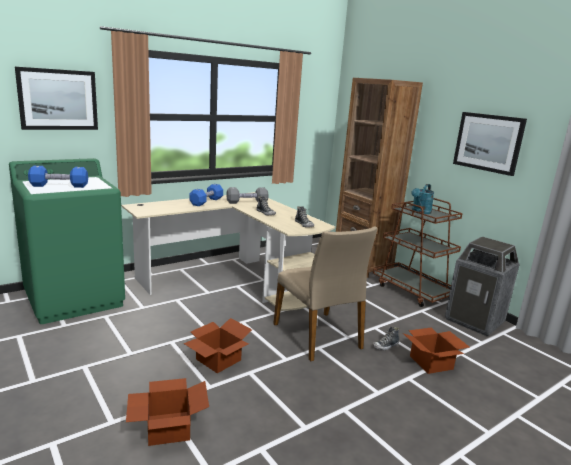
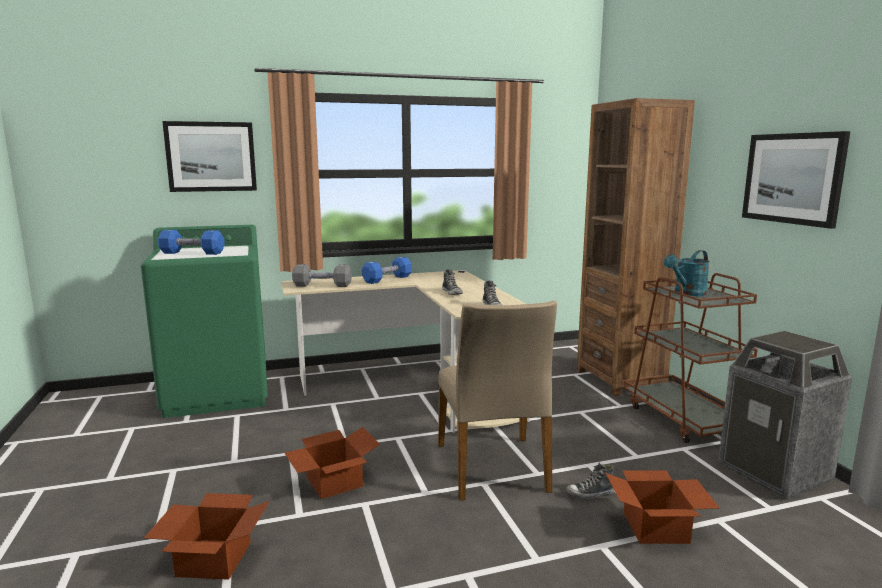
camera: 20 degrees right, 5 degrees down
(247, 202) = (440, 281): grey dumbbell -> grey dumbbell (322, 285)

